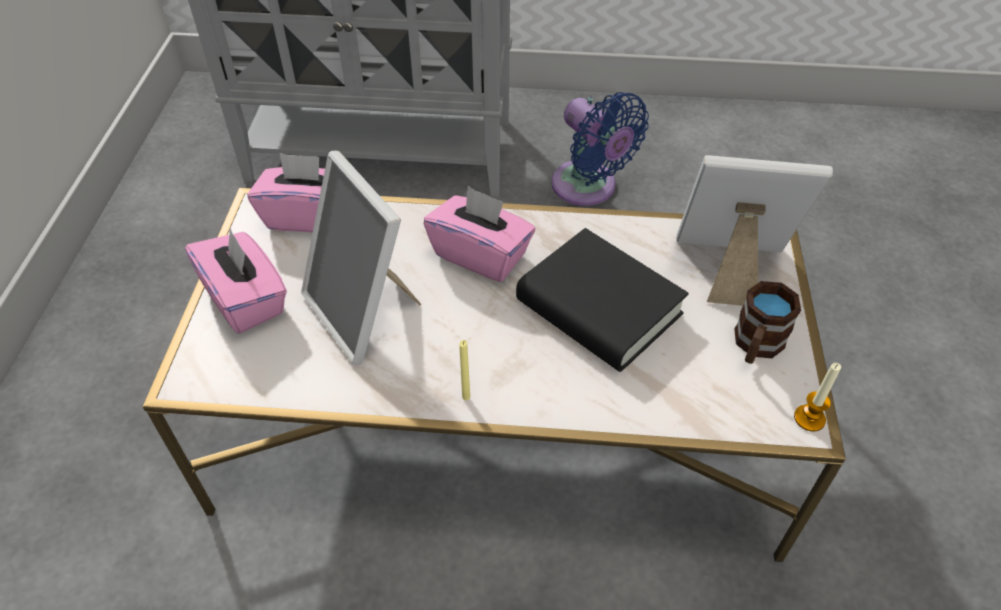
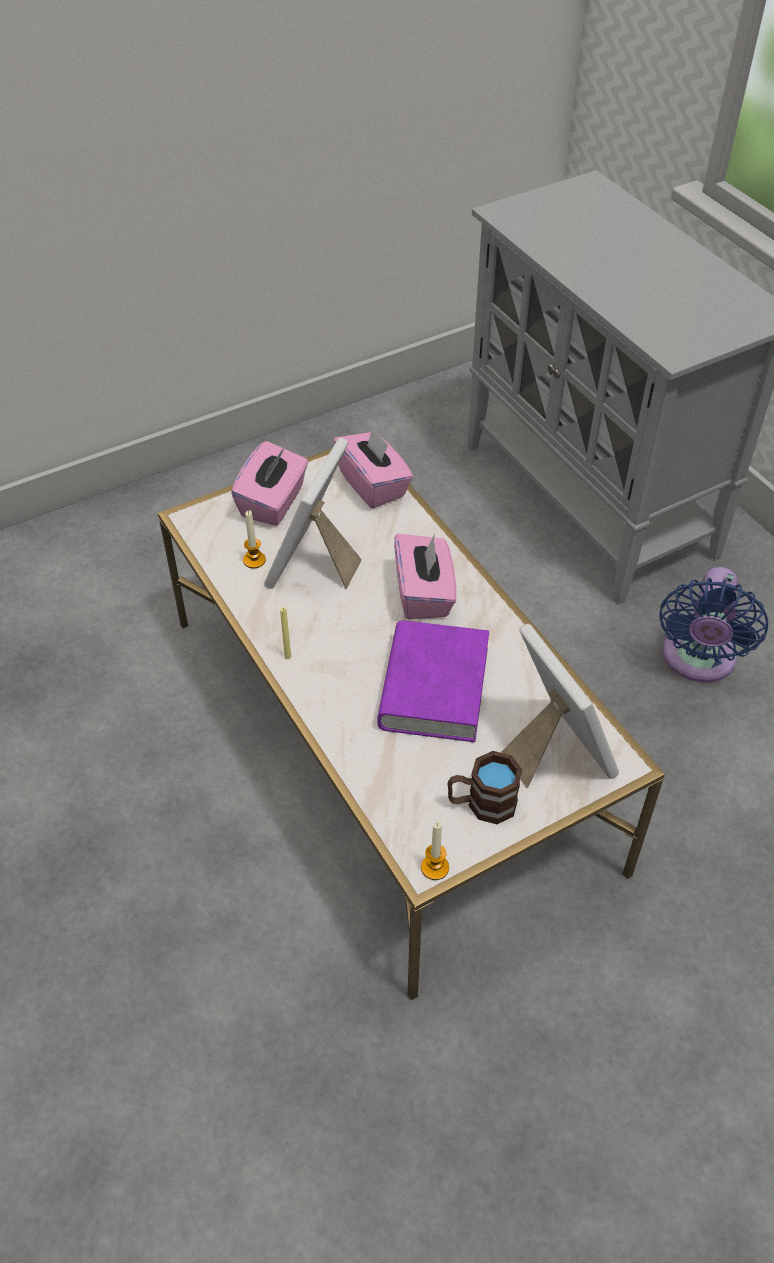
camera: 55 degrees right, 0 degrees up
(308, 356) = (254, 560): none -> candle
(599, 308) = (434, 688): black book -> purple book

